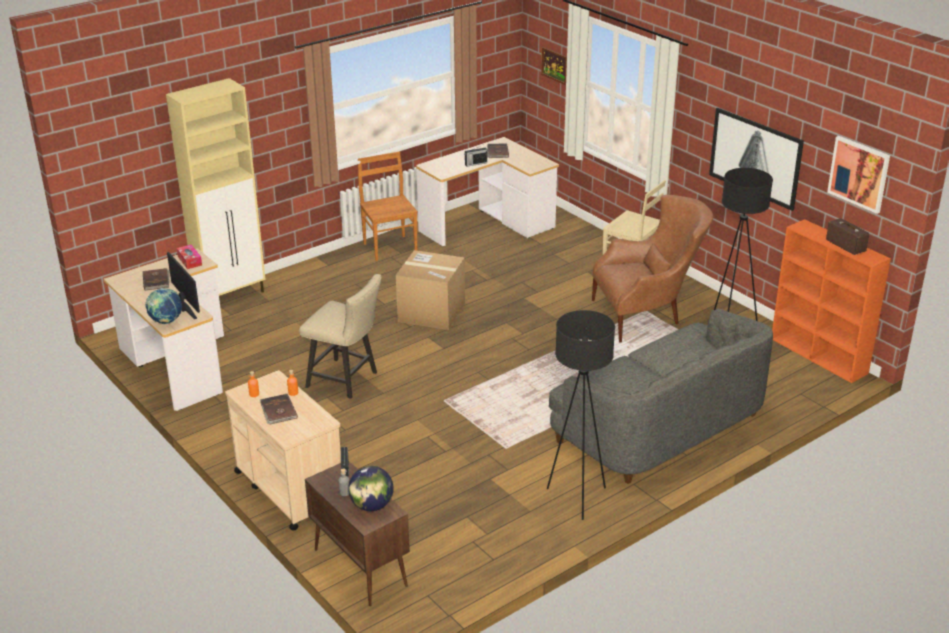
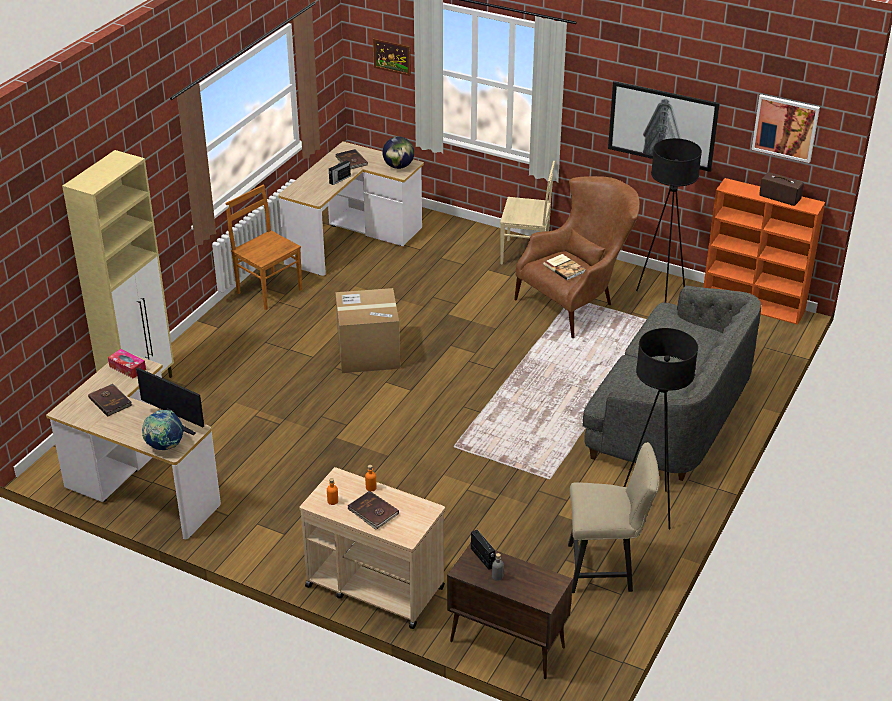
camera: 25 degrees left, 5 degrees up
(346, 380) = (340, 453): beige chair -> beige chair (606, 569)
(371, 506) = (533, 581): globe -> globe (398, 166)
(629, 275) = (564, 268): none -> book

